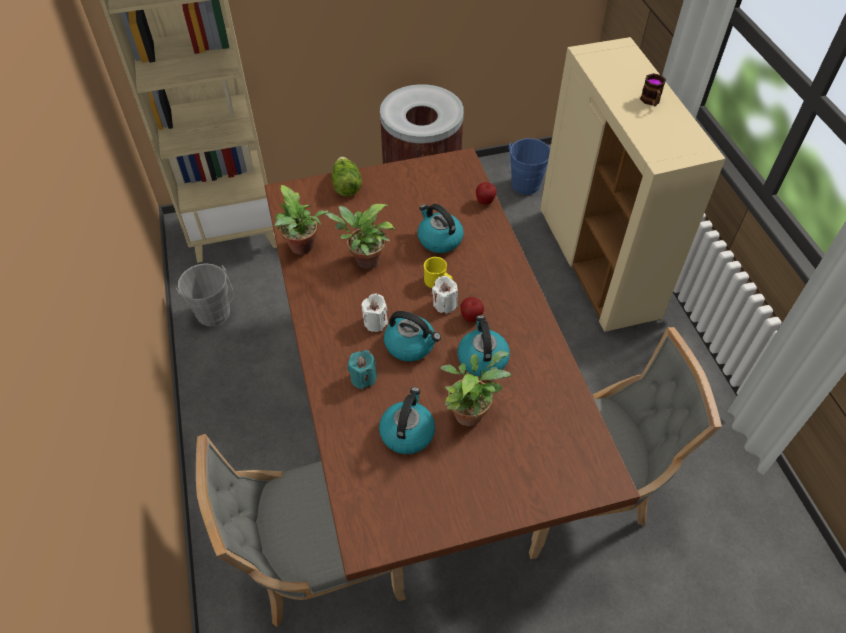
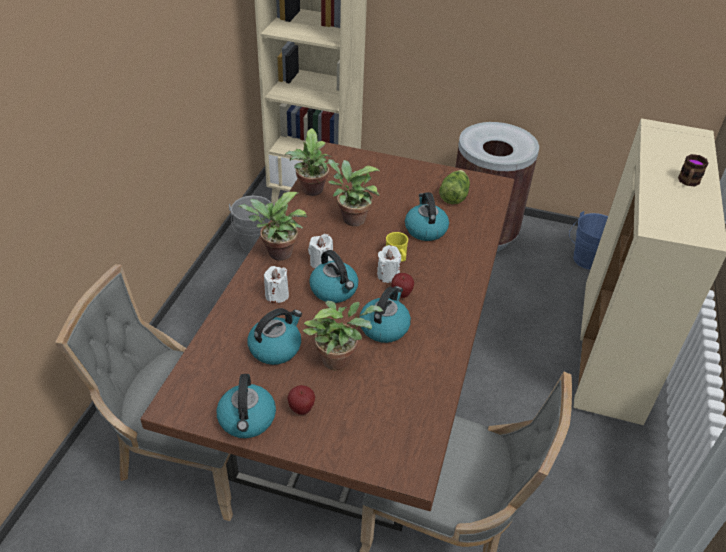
camera: 30 degrees right, 10 degrees down
(327, 334) = (277, 254): none -> potted plant
(346, 185) = (383, 164): lettuce -> lettuce (453, 196)
(363, 378) = (277, 295): turquoise candle -> white candle
(441, 516) = (247, 420): none -> kettle
(485, 202) = (489, 219): apple -> apple (301, 409)

